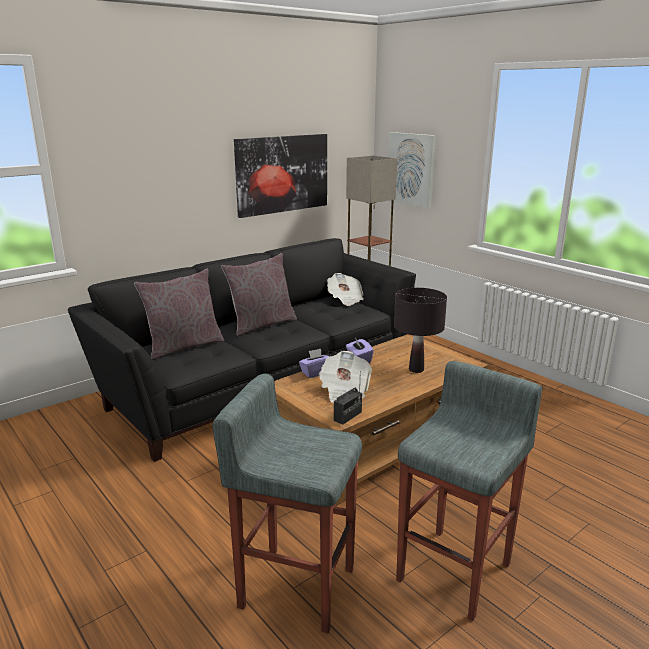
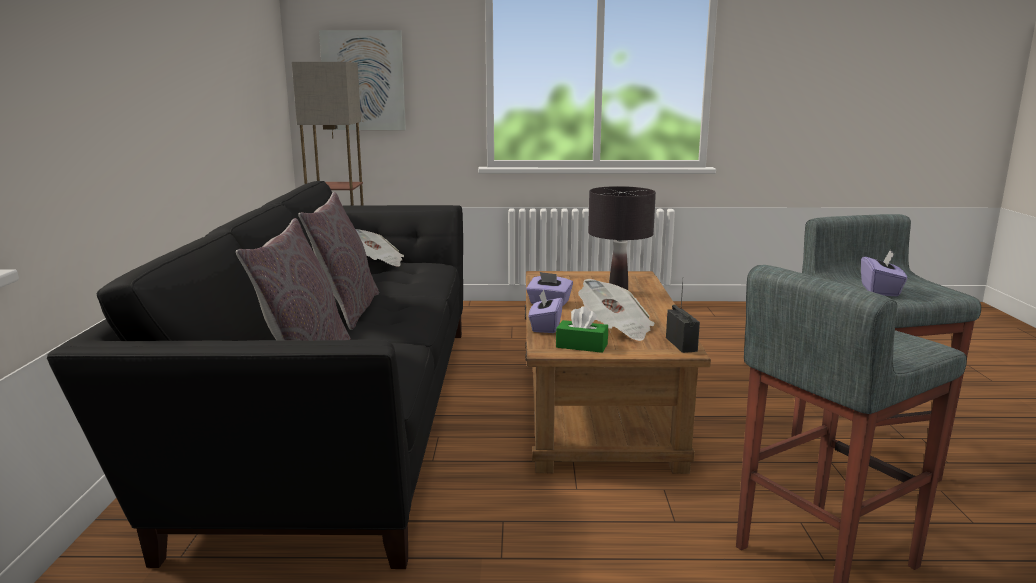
camera: 50 degrees left, 5 degrees down
(282, 174) = (223, 83): picture -> none
(301, 391) = (581, 346): none -> green tissue box
(442, 436) = (880, 290): none -> purple tissue box

